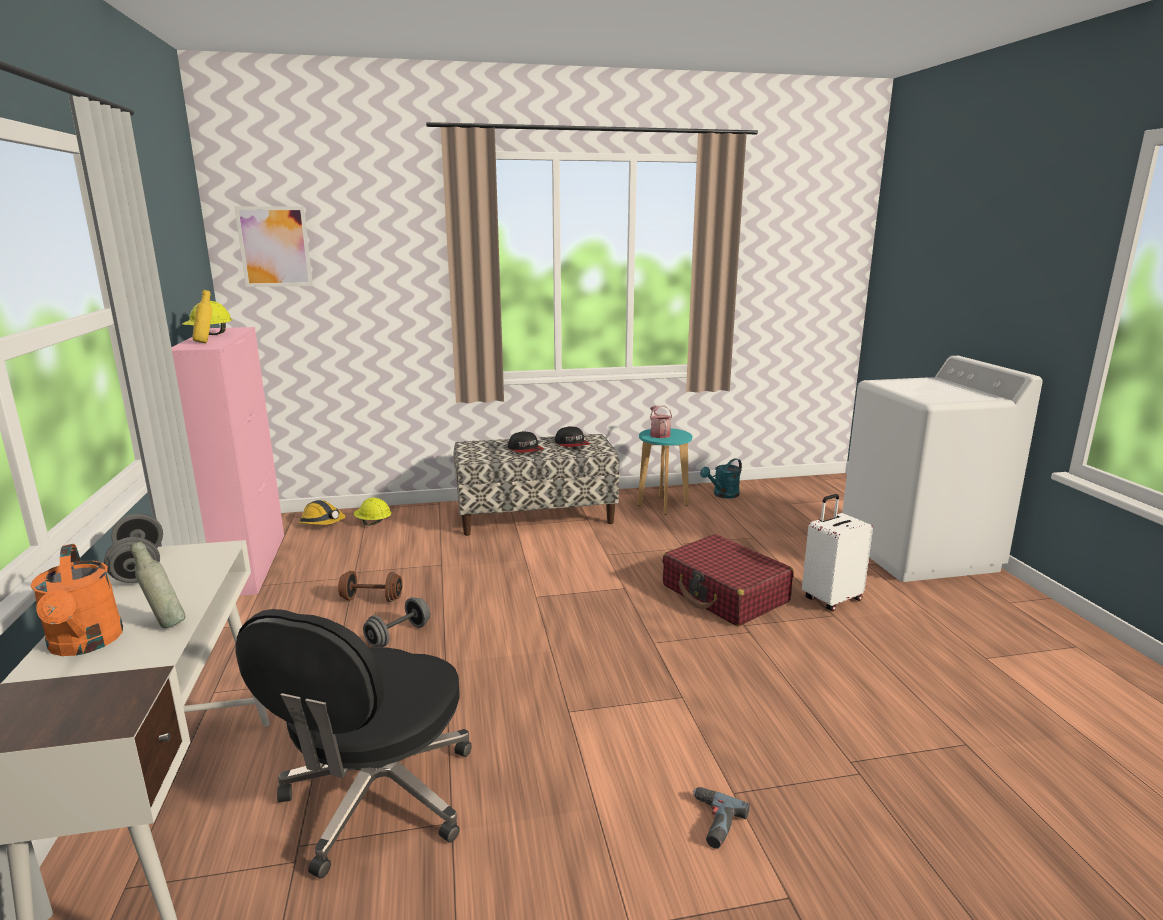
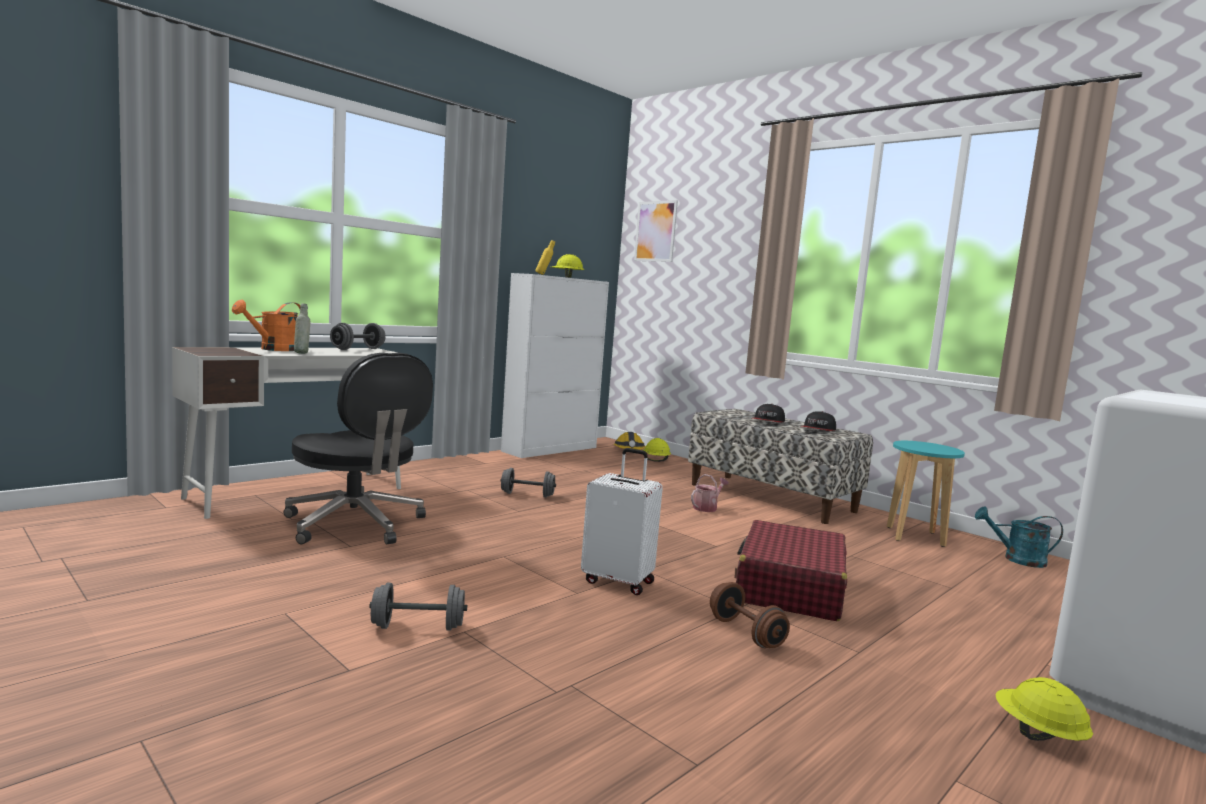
camera: 55 degrees right, 10 degrees down
(250, 564) = (550, 449): pink cabinet -> white cabinet
(372, 599) = (559, 480): brown dumbbell -> brown dumbbell (746, 633)
(377, 799) = (356, 524): black office chair -> black office chair turned 120 degrees counterclockwise
(659, 434) = (922, 445): watering can -> watering can (707, 507)
(712, 822) = (418, 627): power drill -> grey dumbbell
(831, 599) = (895, 646): white suitcase -> white suitcase (619, 581)
(943, 609) = (1038, 734): none -> yellow hard hat

